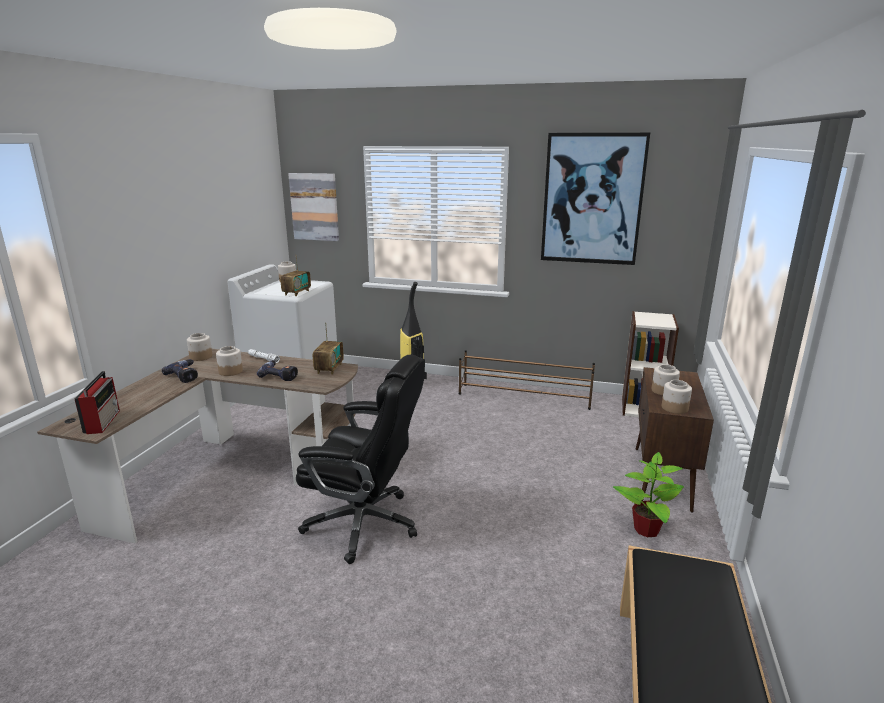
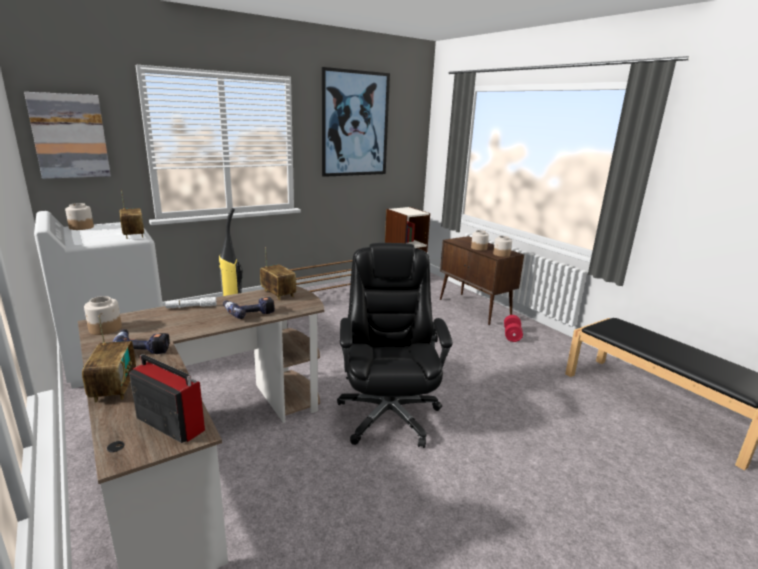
camera: 50 degrees left, 0 degrees up
(130, 392) = (114, 388): none -> radio
(231, 371) = (187, 327): jar -> none
(365, 523) = (388, 414): black office chair -> black office chair turned 60 degrees counterclockwise
(646, 530) = (512, 335): potted plant -> red dumbbell

